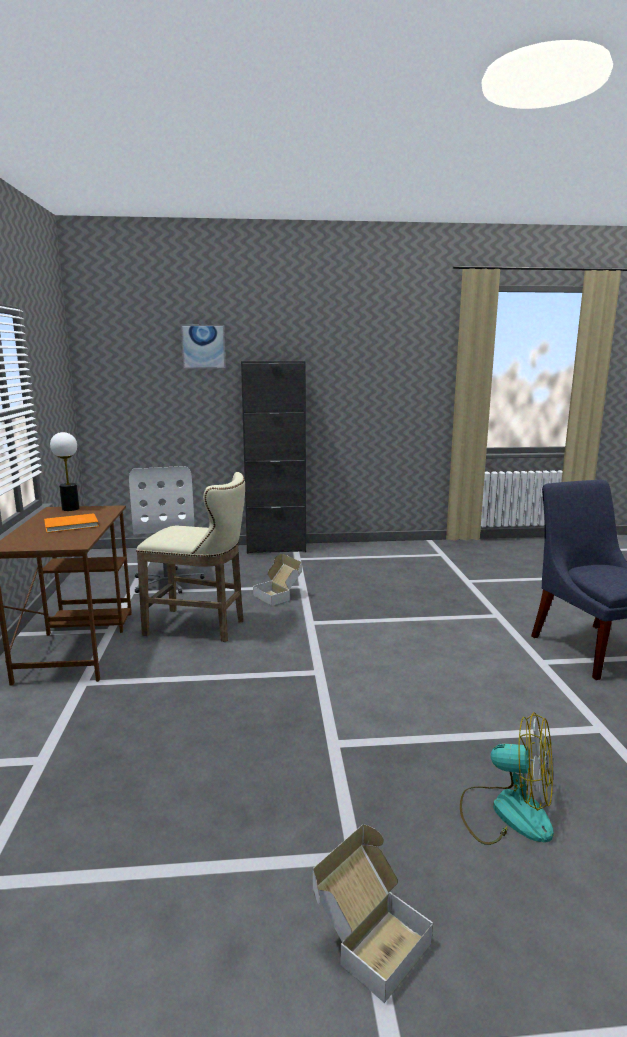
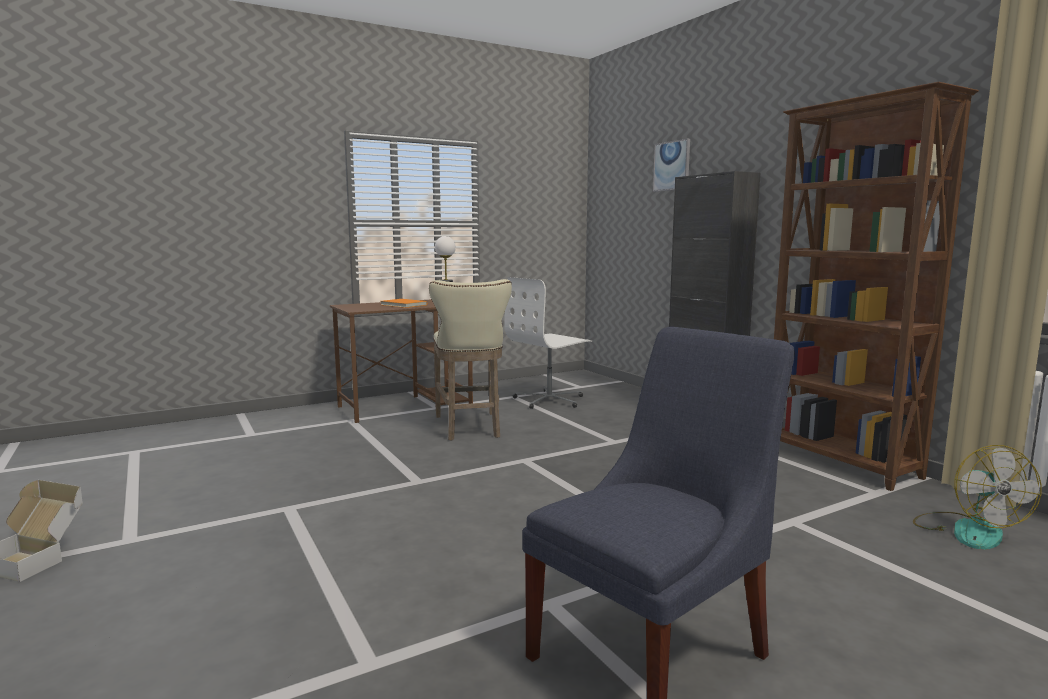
camera: 65 degrees right, 5 degrees down
(278, 596) = (574, 438): cardboard box -> none
(397, 547) = (840, 463): none -> brown bookcase
(506, 812) = (178, 601): fan -> fan (967, 530)

